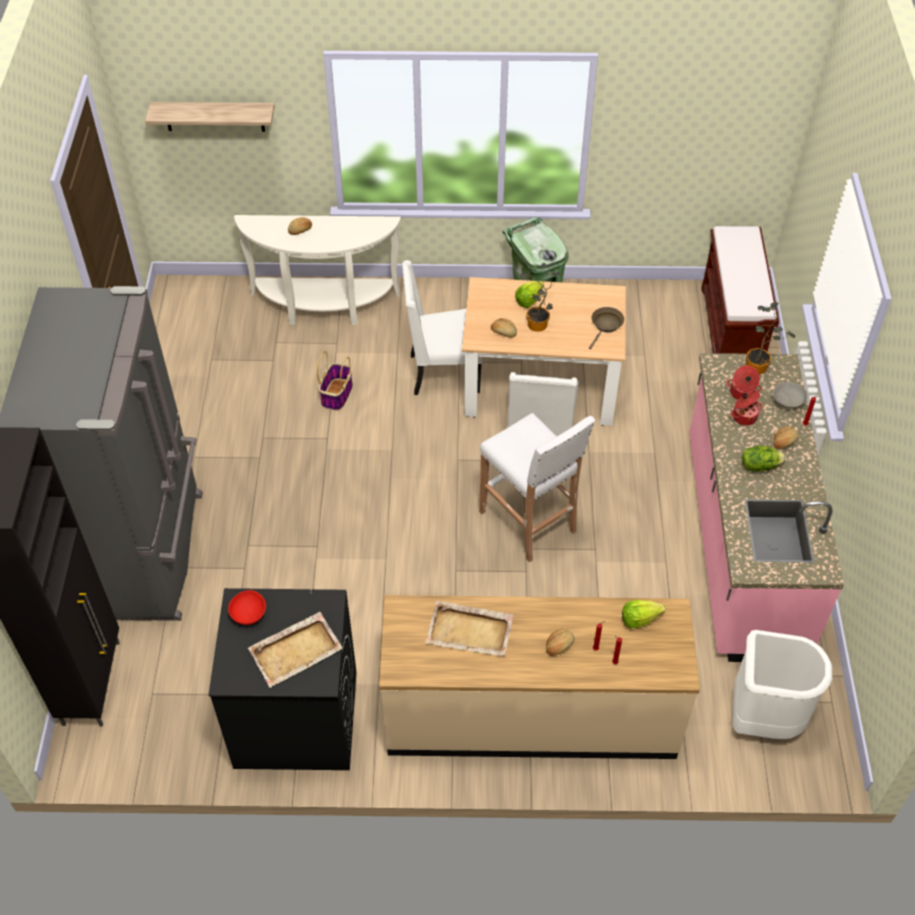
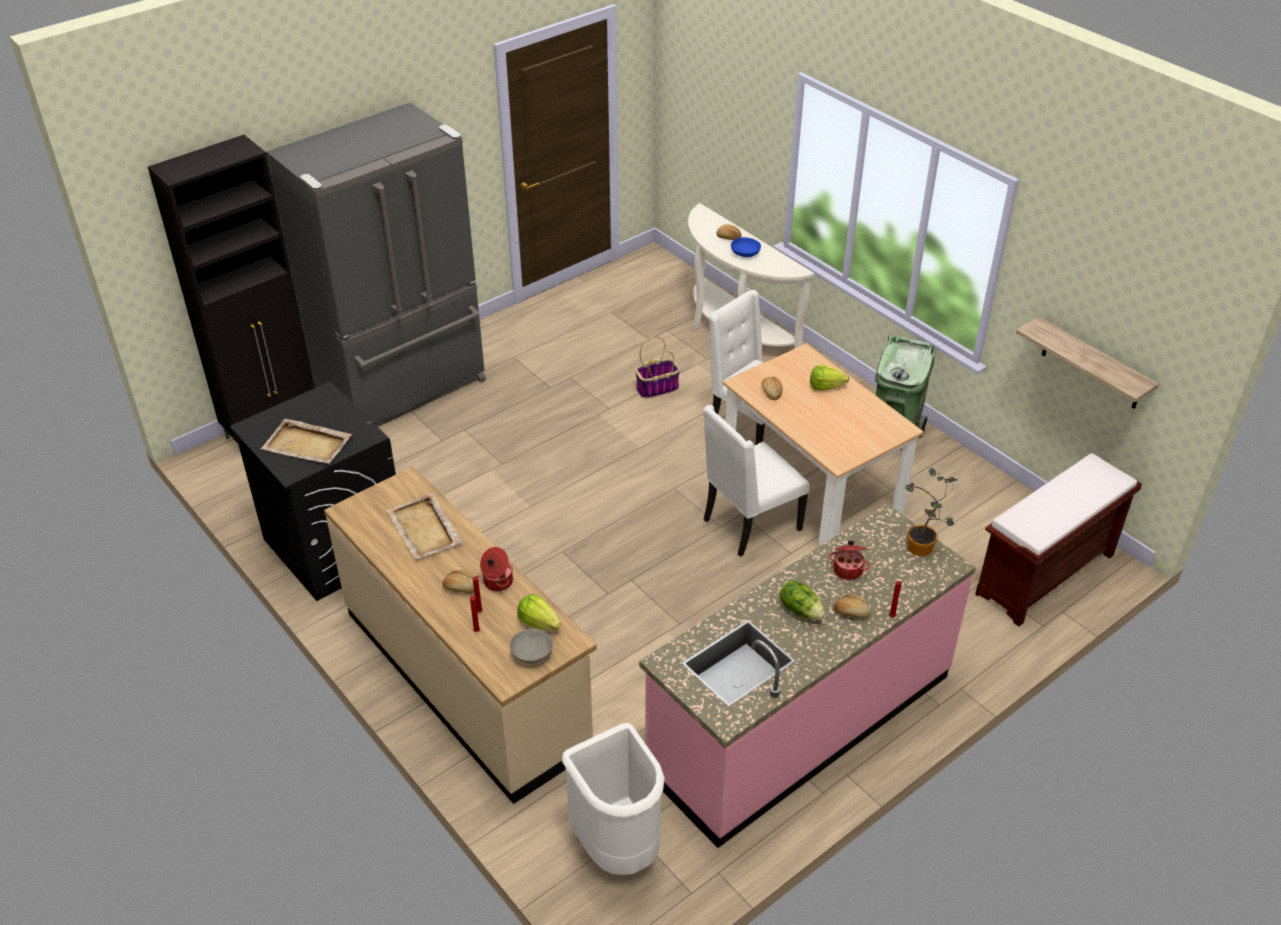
camera: 50 degrees right, 10 degrees down
(214, 116) = (716, 102): shelf -> shelf (1092, 365)
(248, 614) = (318, 404): red bowl -> none
(332, 235) = (745, 254): none -> blue bowl
(529, 523) = (659, 566): white stool -> none
(538, 327) = (803, 407): potted plant -> none
(606, 325) = (859, 444): brown frying pan -> none
(742, 393) = (874, 554): cooking pot -> cooking pot (497, 582)
(788, 402) = (905, 590): grey bowl -> grey bowl (532, 654)

